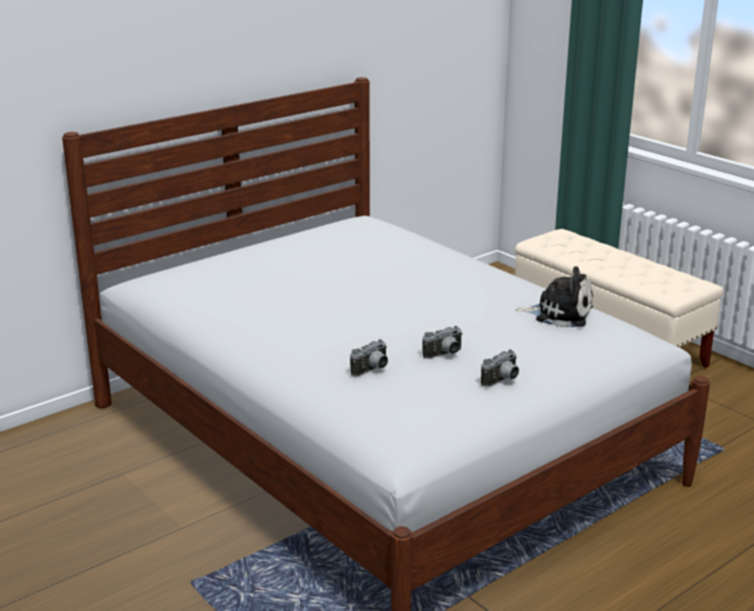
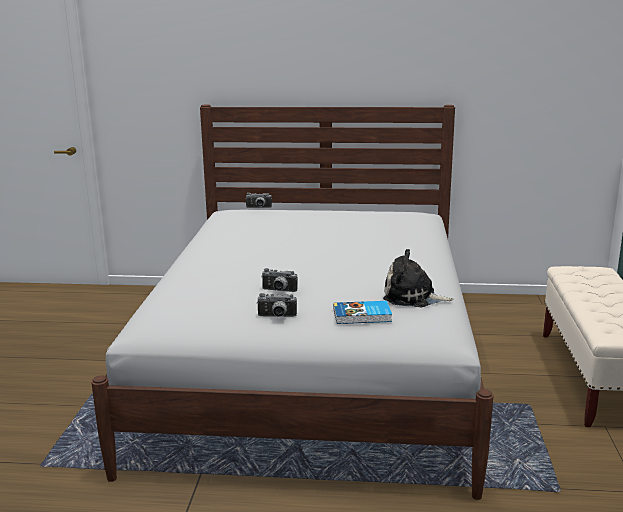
camera: 45 degrees right, 5 degrees down
(372, 370) = (221, 283): camera -> camera (258, 208)
(559, 313) = (413, 297): plush toy -> plush toy turned 135 degrees clockwise
(563, 348) = (362, 316): none -> book

